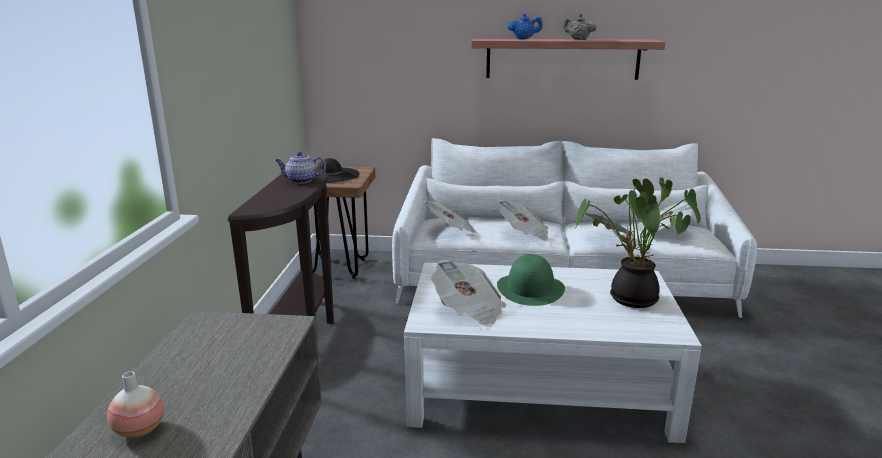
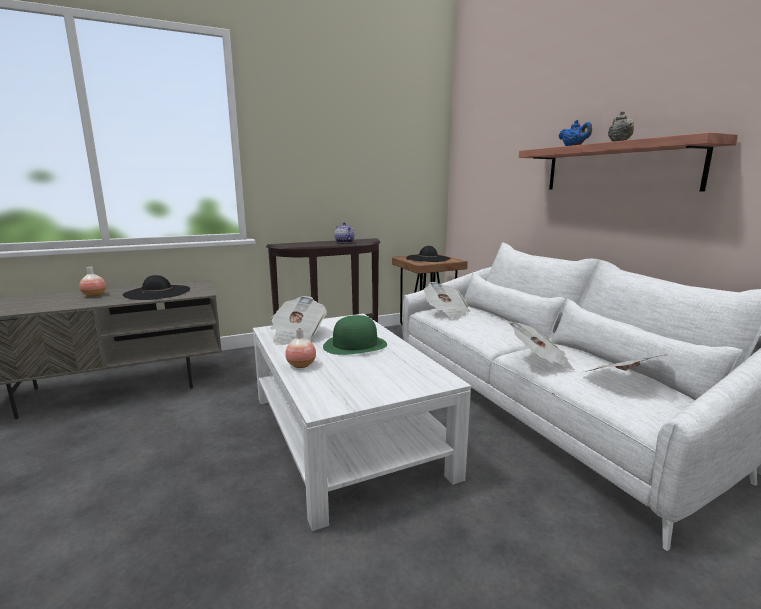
camera: 60 degrees right, 5 degrees down
(222, 361) = (157, 292): none -> black hat
(524, 234) = (485, 332): newspaper -> none
(568, 324) = (301, 365): none -> vase
(629, 299) = (377, 380): potted plant -> none

